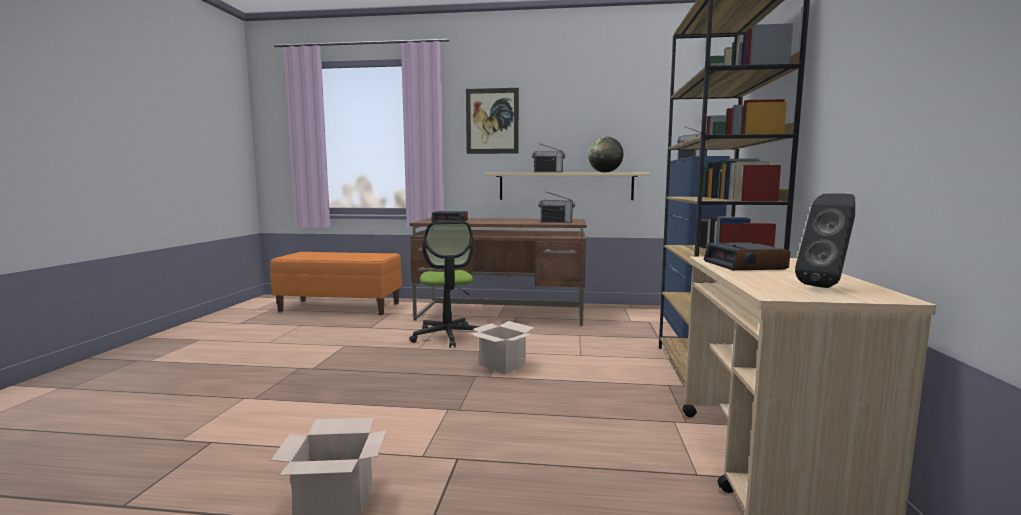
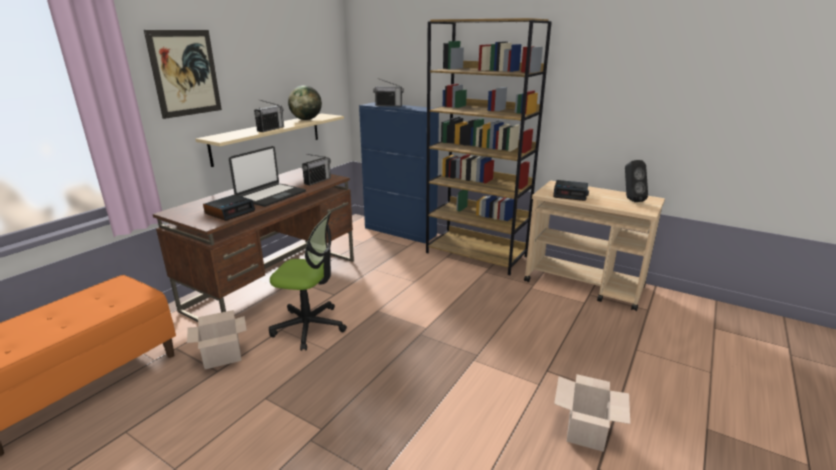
camera: 65 degrees left, 15 degrees up
(499, 221) = (271, 195): none -> laptop
(501, 365) = (407, 318): cardboard box -> cardboard box (221, 357)

